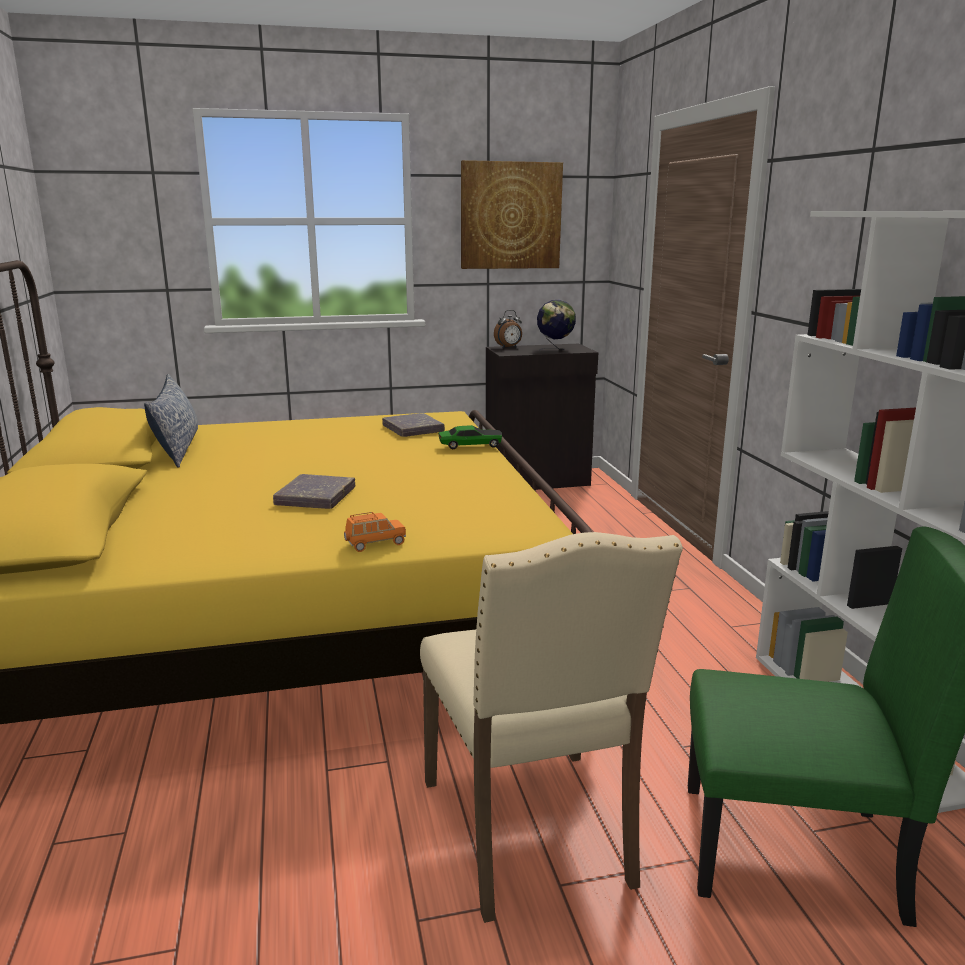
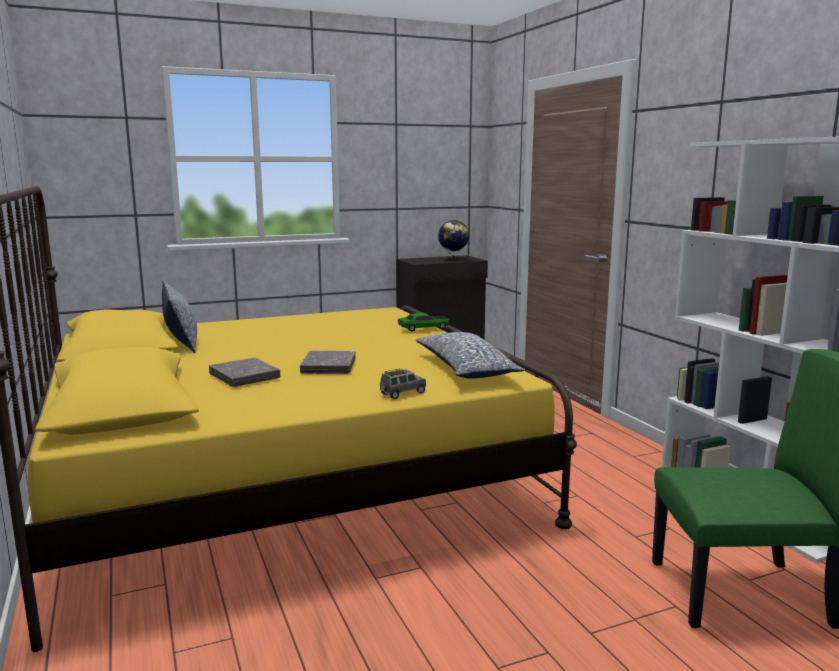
camera: 10 degrees left, 5 degrees down
(375, 544) = (402, 394): orange toy car -> grey toy car
(413, 429) = (367, 320): grey book -> grey book (244, 377)
(480, 510) = (464, 369): none -> pillow
(509, 347) = (415, 259): alarm clock -> none
(510, 215) = (413, 155): picture -> none
(532, 833) = (554, 602): beige chair -> none

